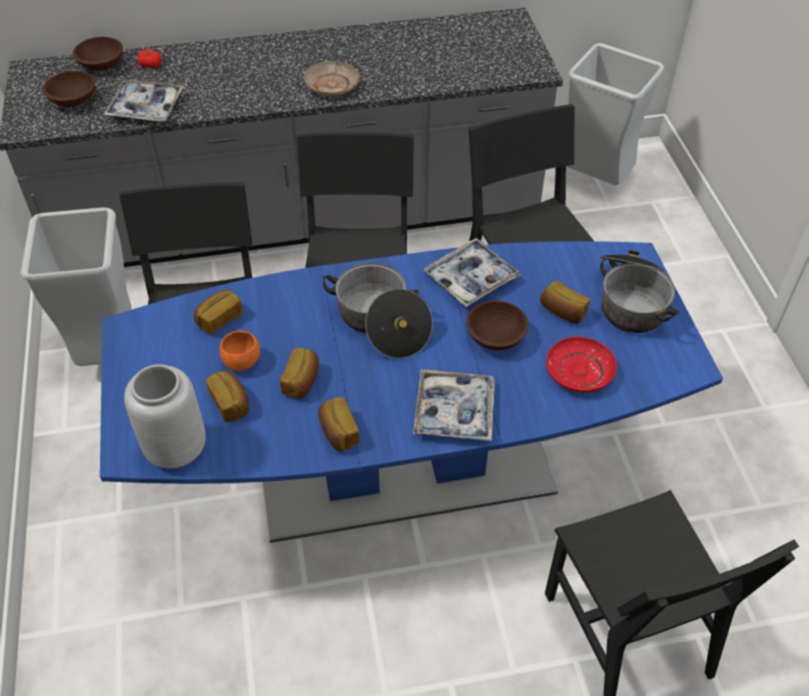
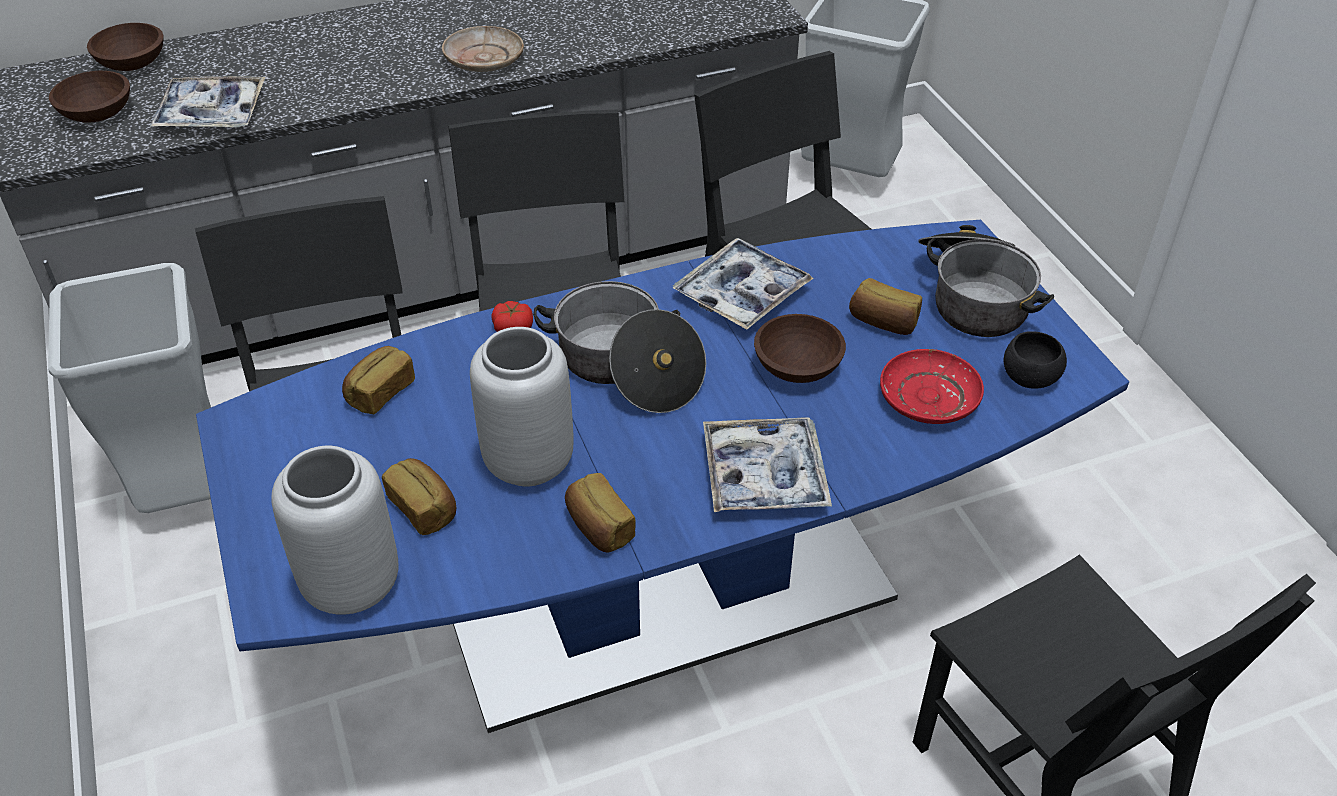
camera: 10 degrees left, 5 degrees down
(150, 64) = (207, 56): tomato -> tomato (513, 327)
(242, 361) = (428, 446): orange bowl -> none
(302, 381) = (527, 463): bread -> grey vase
(653, 366) = (1029, 378): none -> black bowl

